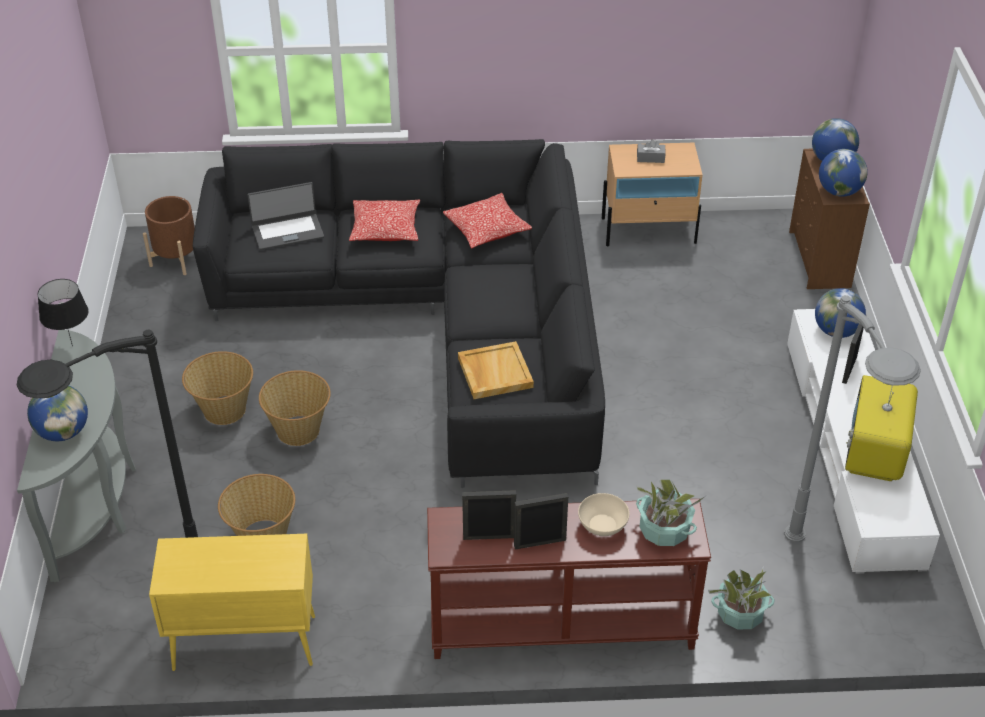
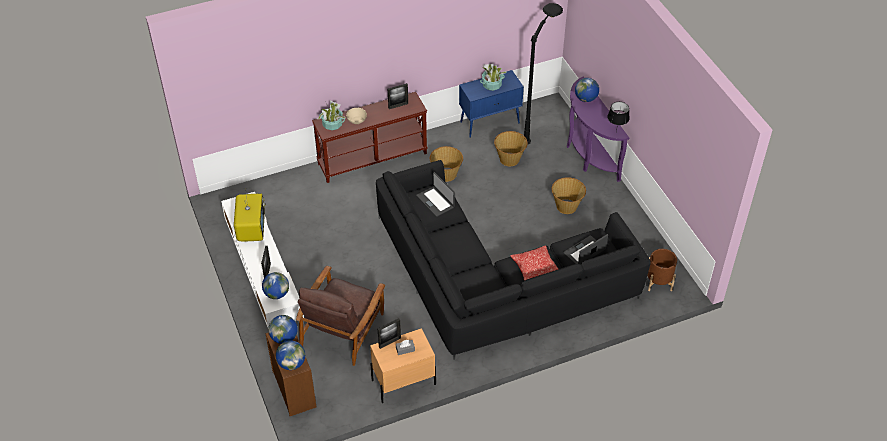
camera: 160 degrees right, 5 degrees up
(97, 501) = (588, 154): grey console table -> purple console table
(243, 643) = (490, 122): yellow cabinet -> blue cabinet
(299, 430) = (526, 206): basket -> basket (446, 174)
(487, 229) = (480, 283): pillow -> none
(494, 372) = (435, 201): beige tray -> laptop
(540, 543) = (378, 108): picture frame -> picture frame (389, 342)
(722, 316) = (343, 329): none -> brown armchair
(740, 613) = (302, 181): potted plant -> potted plant (492, 85)
(820, 586) = (270, 200): grey floor lamp -> none

